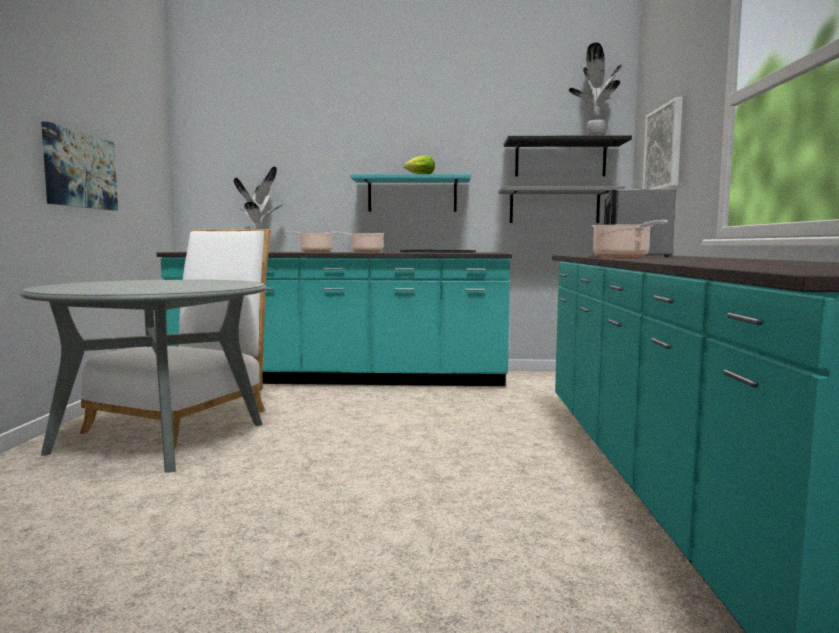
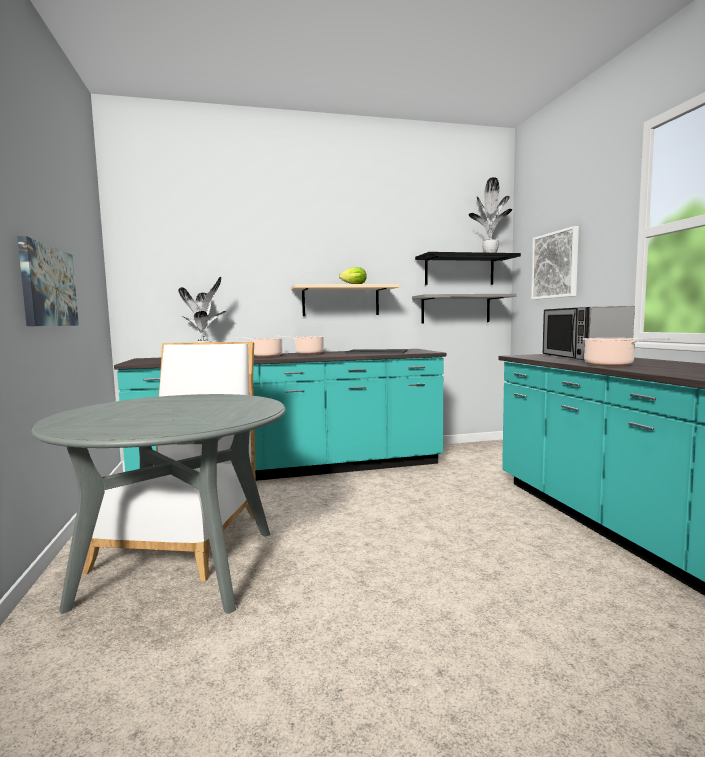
camera: 15 degrees left, 0 degrees up
(412, 195) = (340, 301): turquoise shelf -> beige shelf

